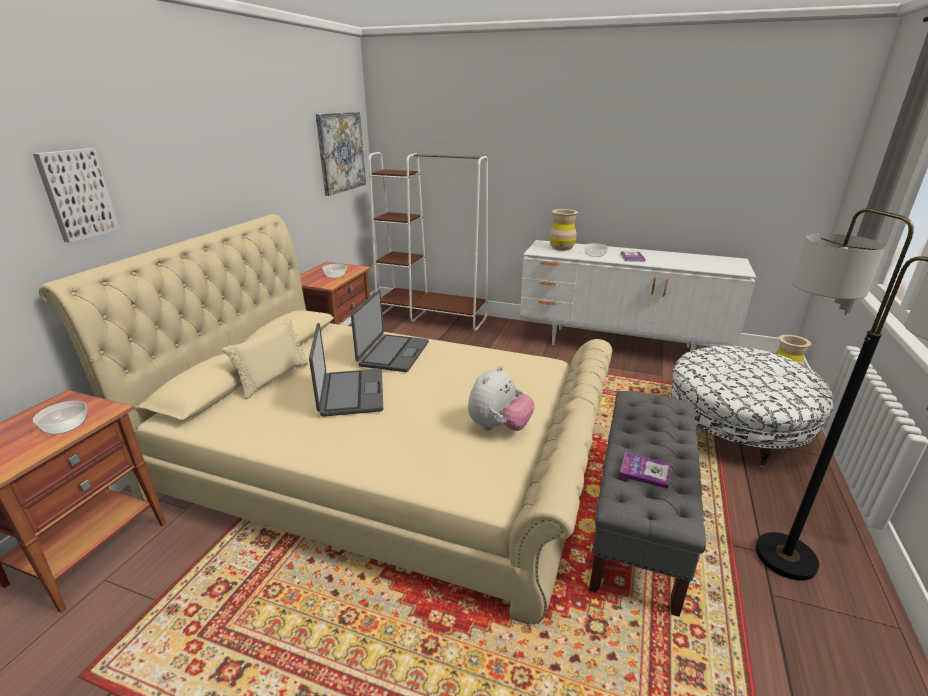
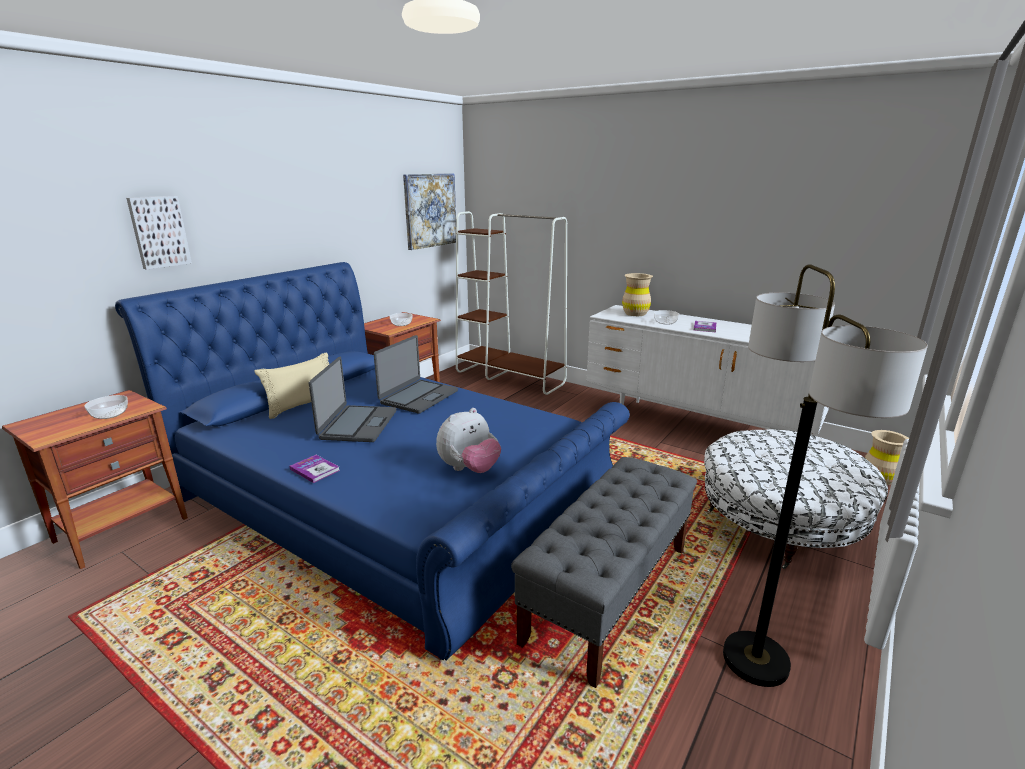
camera: 15 degrees right, 5 degrees down
(382, 459) = (390, 496): beige bed -> blue bed
(645, 471) = (588, 529): book -> book (315, 470)

